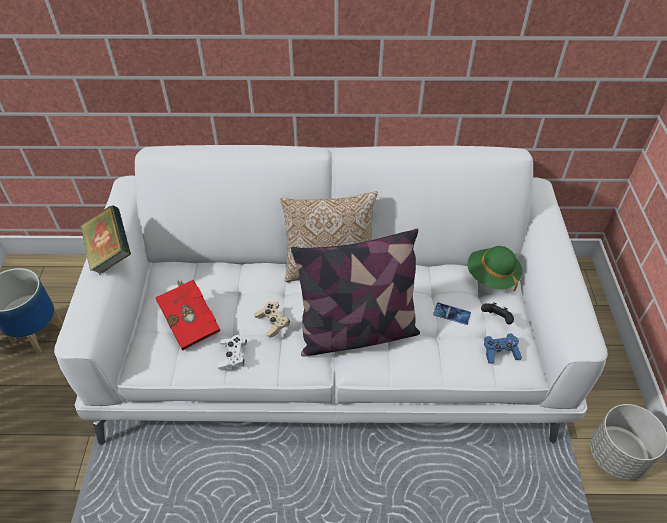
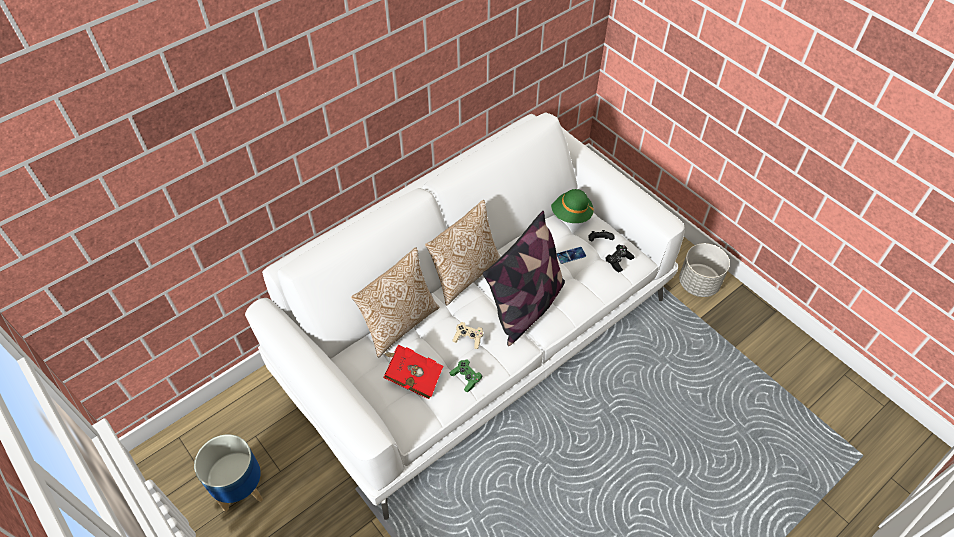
camera: 40 degrees left, 5 degrees up
(110, 253) = (319, 367): book -> none
(230, 270) = (399, 323): none -> pillow
(233, 356) = (466, 378): white game controller -> green game controller
(500, 352) = (618, 261): blue game controller -> black game controller

